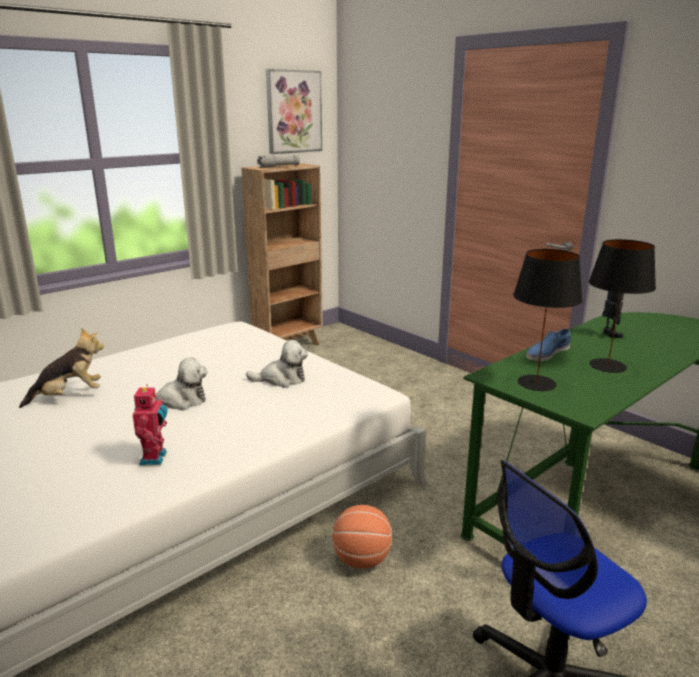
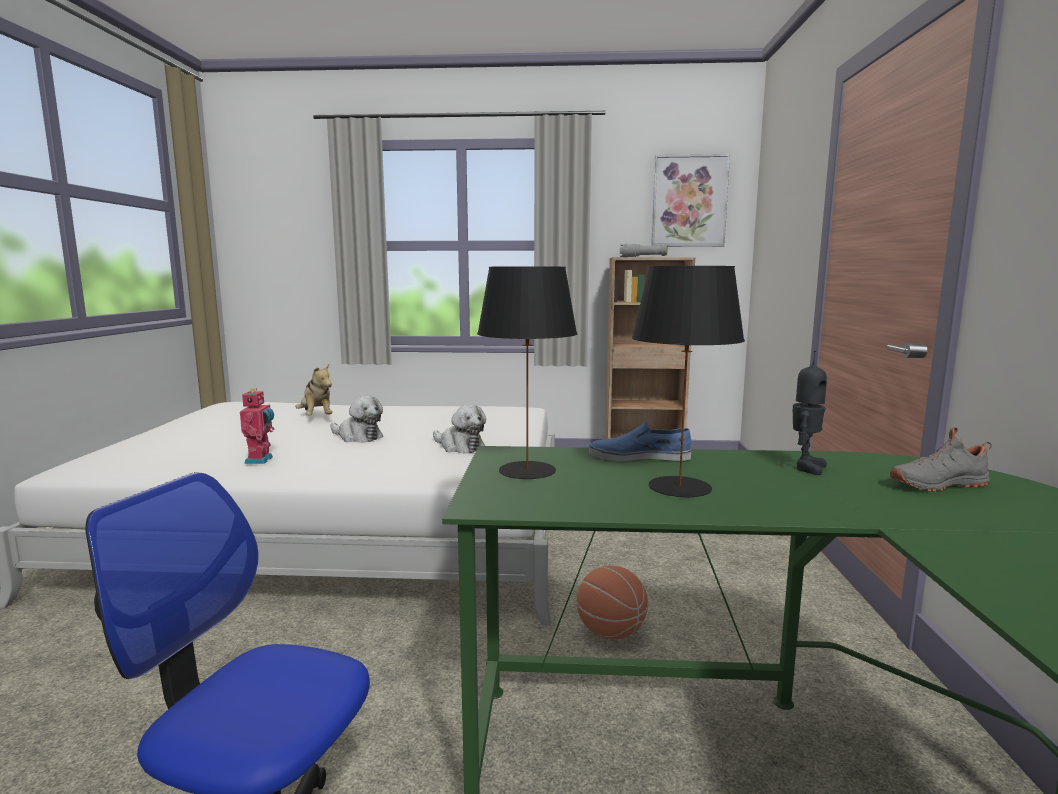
camera: 45 degrees right, 10 degrees down
(69, 396) = (316, 417): plush toy -> plush toy turned 45 degrees clockwise
(155, 458) = (261, 460): toy robot -> toy robot turned 45 degrees counterclockwise
(361, 559) = (371, 648): basketball -> basketball (610, 632)
(658, 328) = (936, 484): none -> grey shoe

